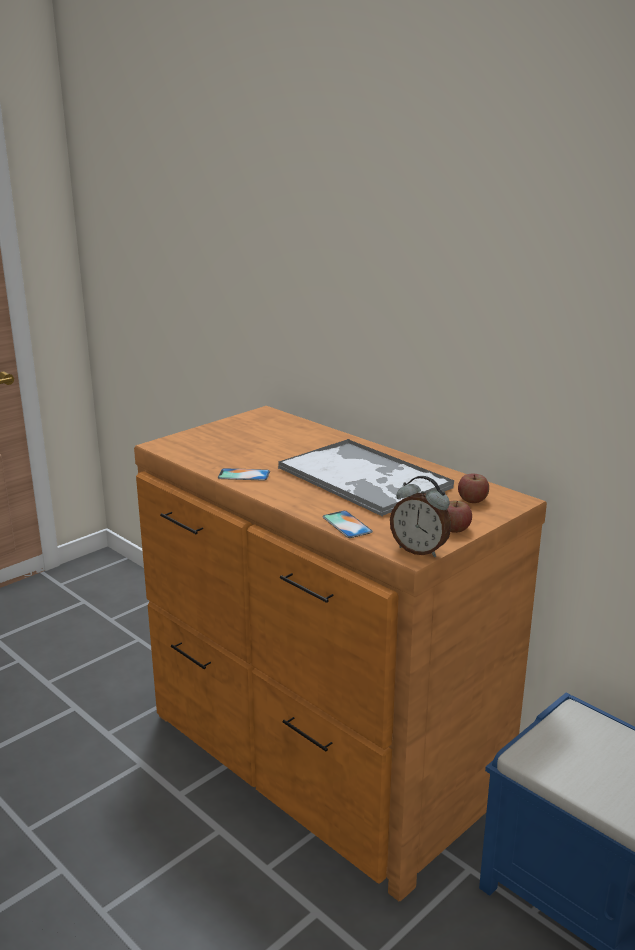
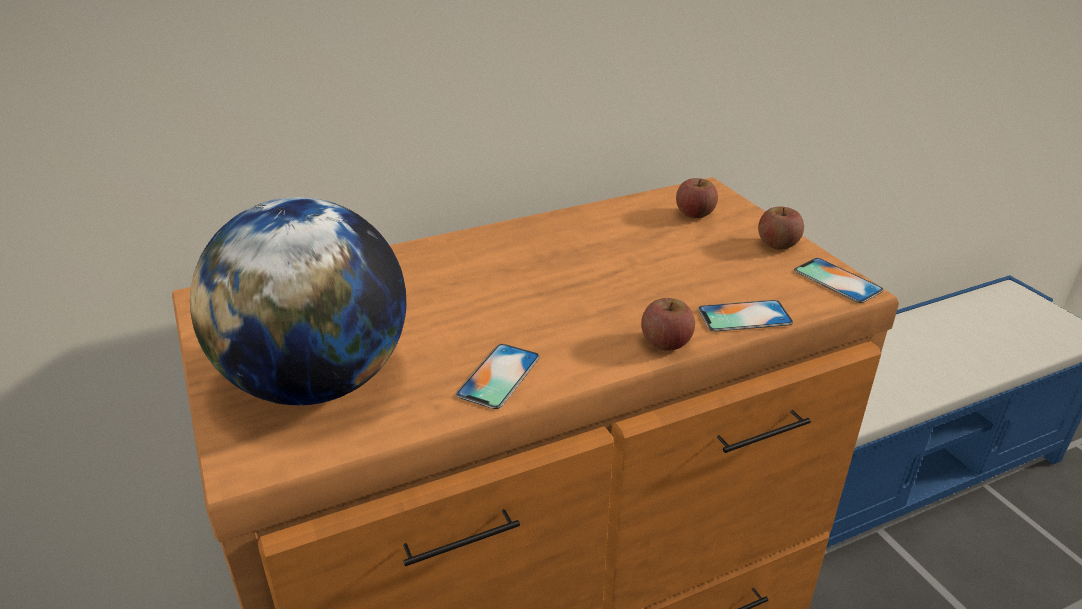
camera: 70 degrees left, 10 degrees up
(216, 444) = (317, 382): none -> globe
(301, 507) = (666, 342): none -> apple
(365, 478) = (586, 268): tray -> none
(419, 550) = (837, 280): alarm clock -> phone

